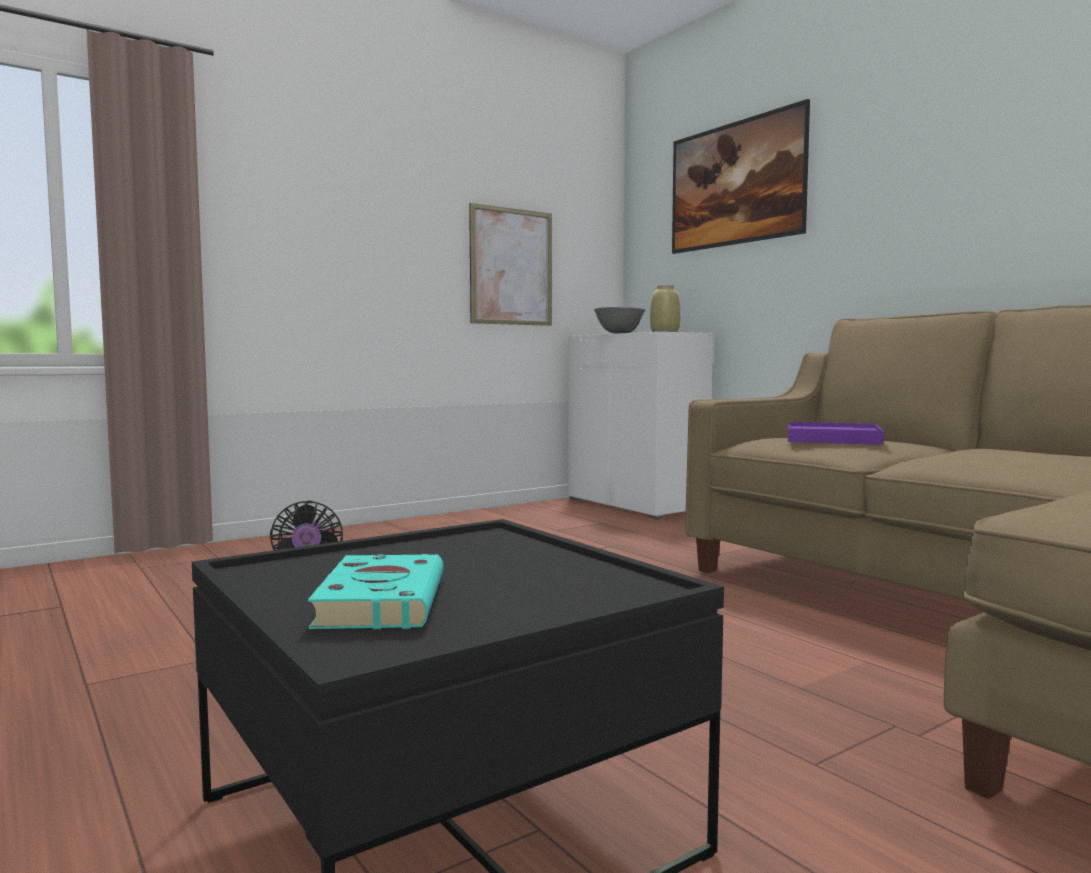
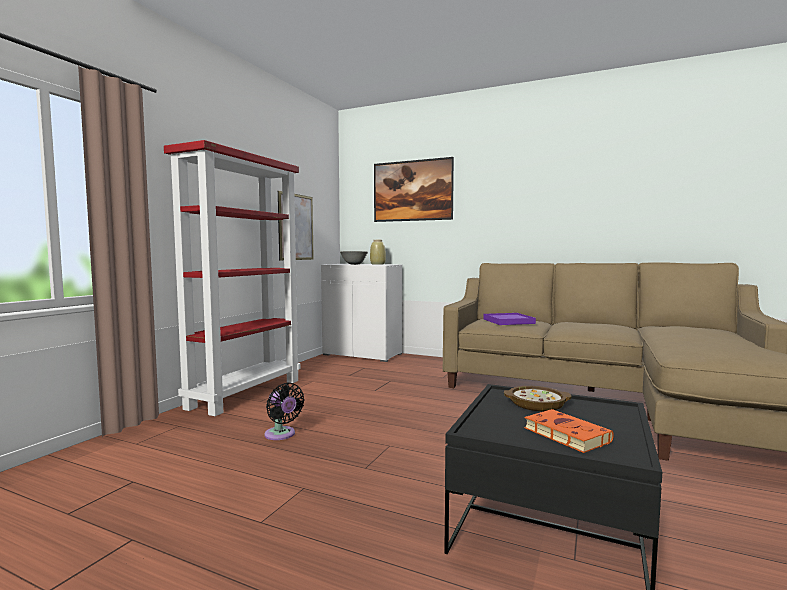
camera: 30 degrees left, 0 degrees up
(365, 533) = (246, 393): none -> red bookcase
(382, 600) = (564, 434): turquoise book -> orange book
(497, 557) = (537, 404): none -> bowl

